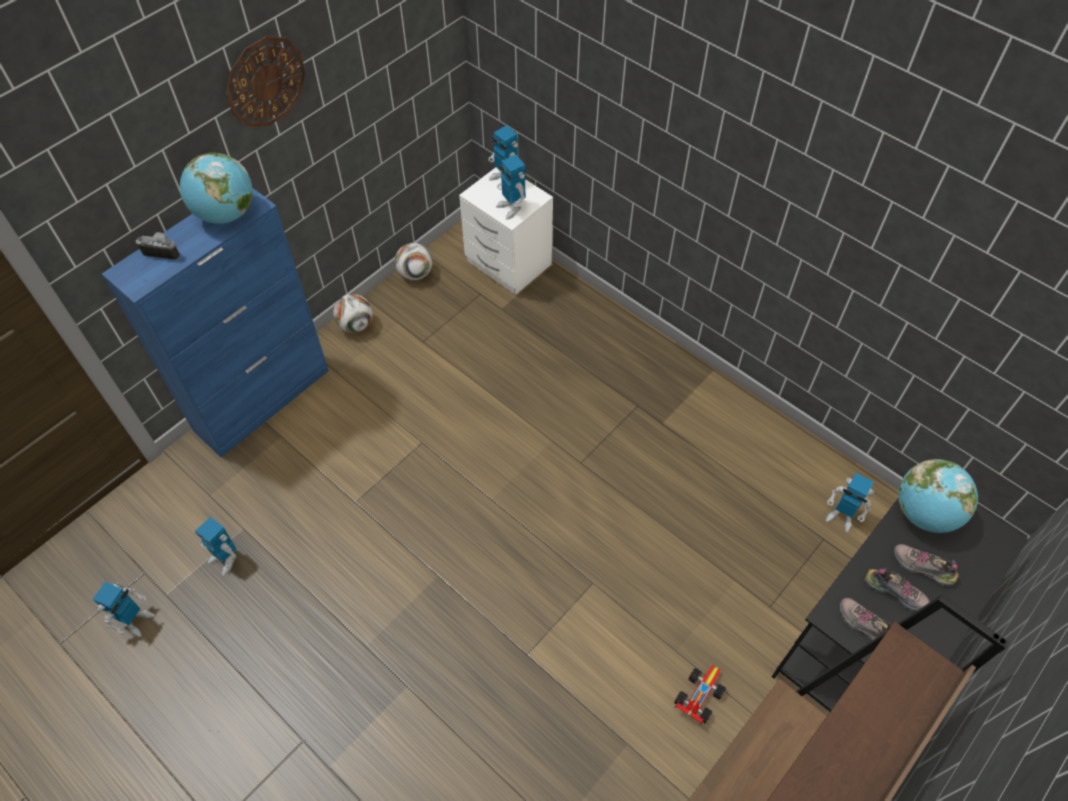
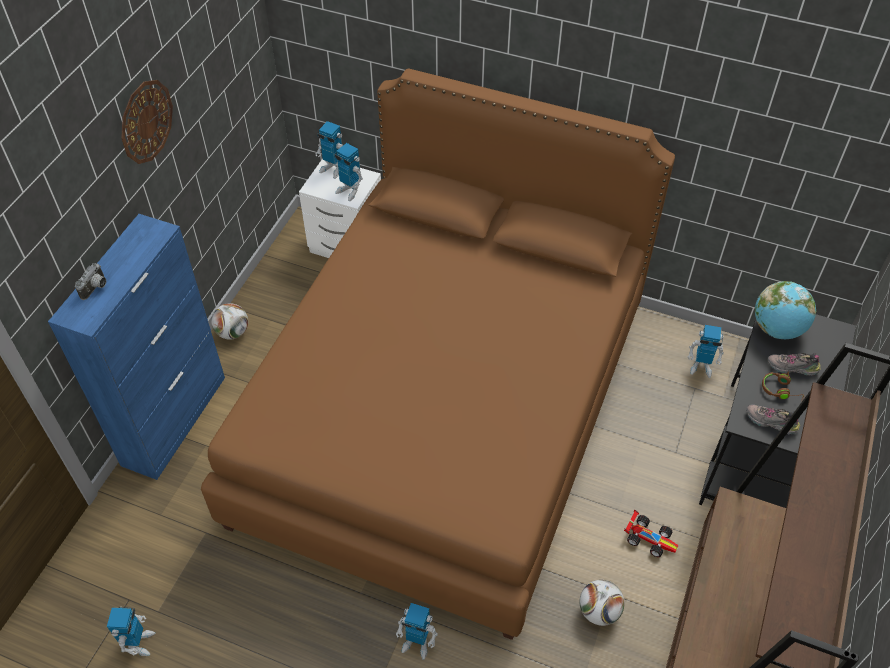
camera: 20 degrees left, 5 degrees down
(163, 251) = (96, 288): camera -> camera turned 120 degrees clockwise
(225, 559) = (200, 564): toy robot -> toy robot (417, 643)
(226, 214) = (138, 244): globe -> none
(415, 273) = (267, 275): football -> football (598, 611)
(534, 477) = (445, 411): none -> brown bed
(698, 696) = (649, 538): toy car -> toy car turned 105 degrees clockwise
(895, 592) = (781, 391): shoe -> brown headphones

